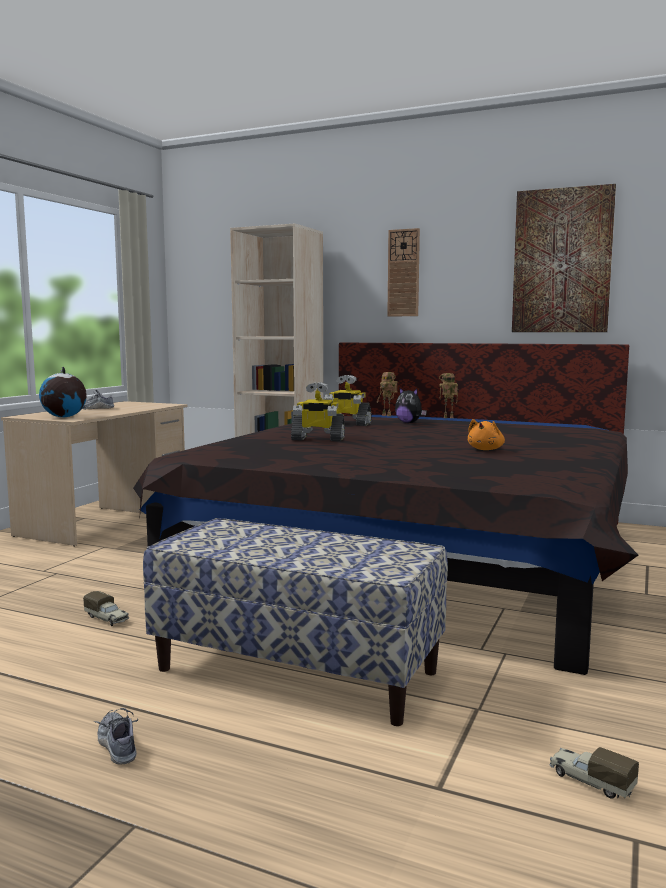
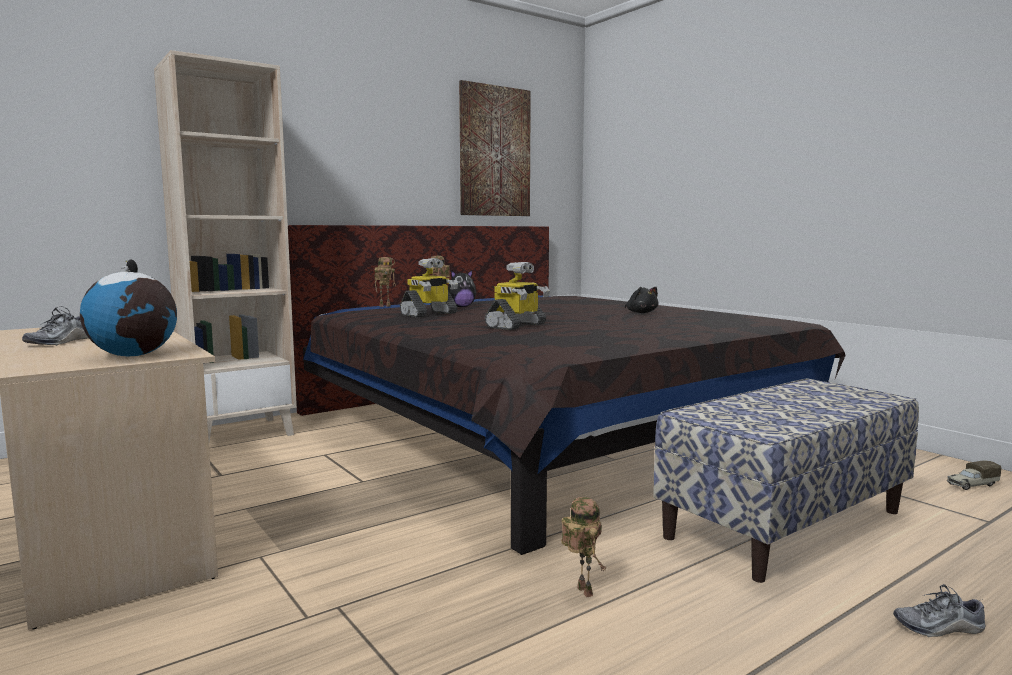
camera: 60 degrees left, 0 degrees up
(107, 619) = (581, 591): toy truck -> toy robot
(403, 273) = (355, 146): wall clock -> none
(486, 449) = (641, 313): orange plush toy -> black plush toy

